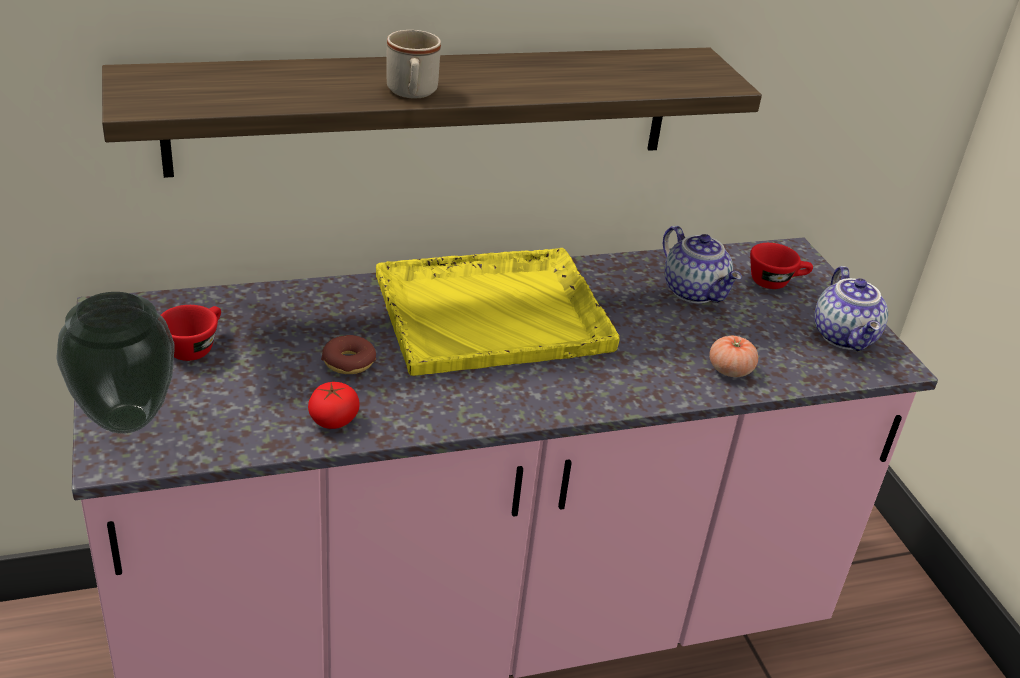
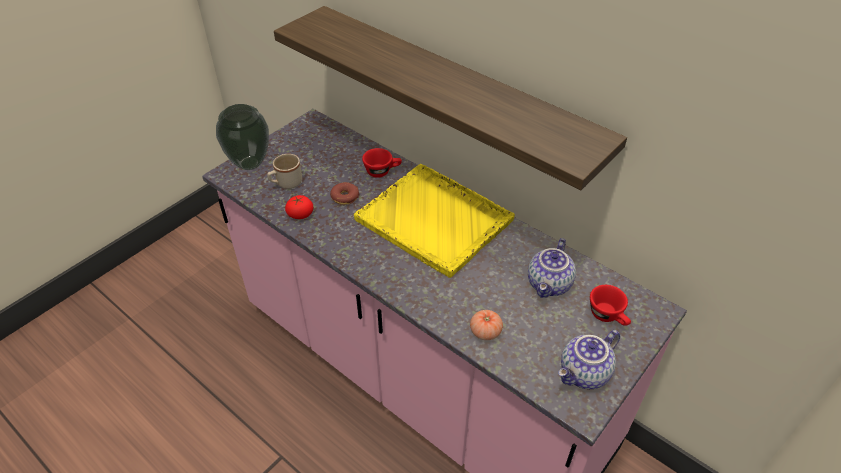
camera: 60 degrees right, 10 degrees up
(195, 346) = (311, 152): red cup -> red cup (382, 171)
(412, 93) = (401, 77): beige mug -> beige mug (286, 183)

